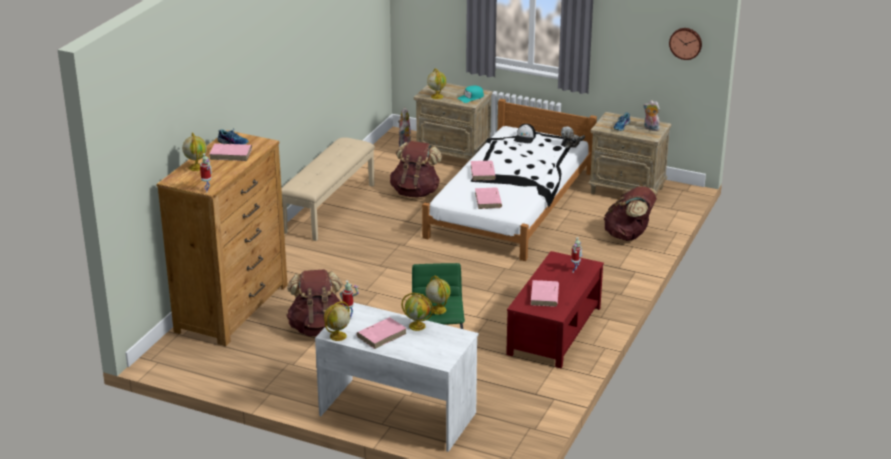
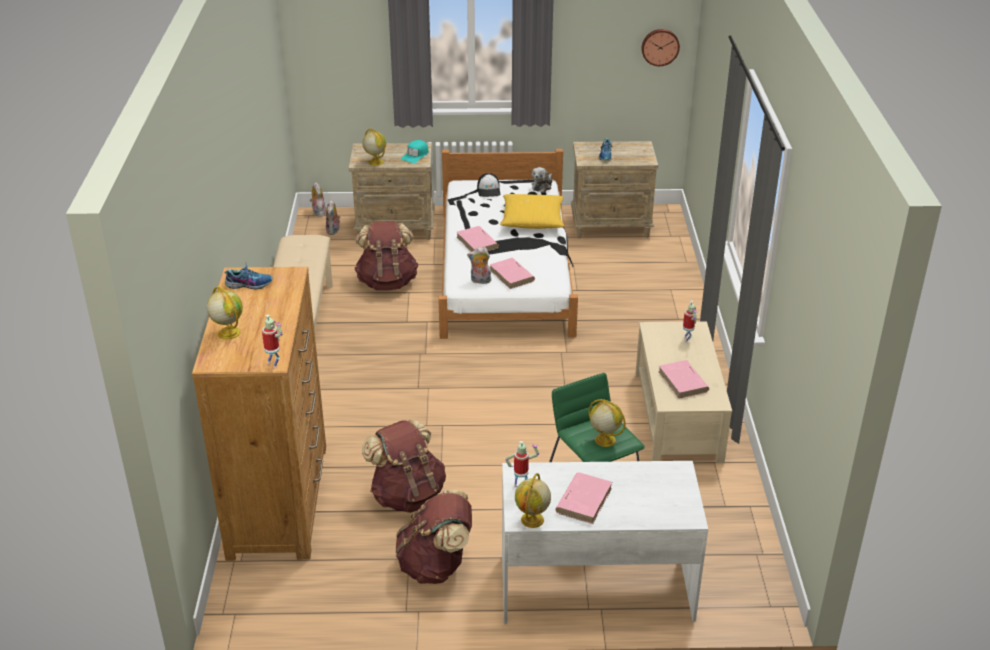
camera: 25 degrees left, 5 degrees up
(231, 154) = (261, 301): pink book -> none
(417, 326) = (615, 473): globe -> none
(539, 166) = (532, 220): none -> yellow pillow
(553, 330) = (676, 416): red coffee table -> beige coffee table
(628, 235) = (656, 277): brown backpack -> brown backpack (436, 566)
(650, 129) = (637, 151): plush toy -> plush toy (480, 281)

